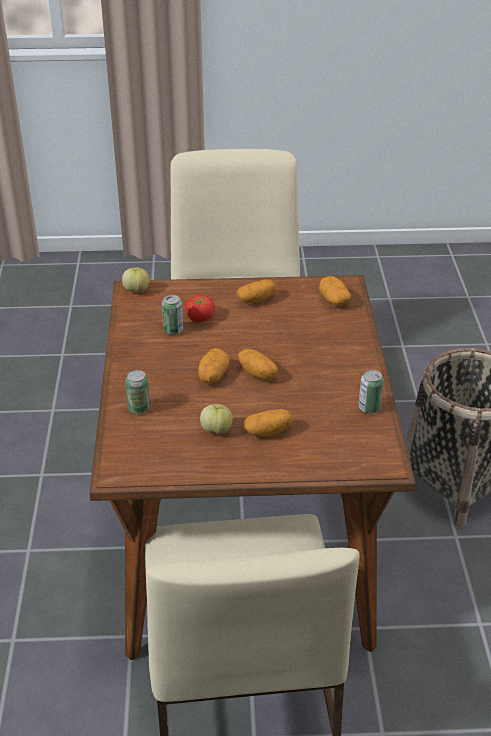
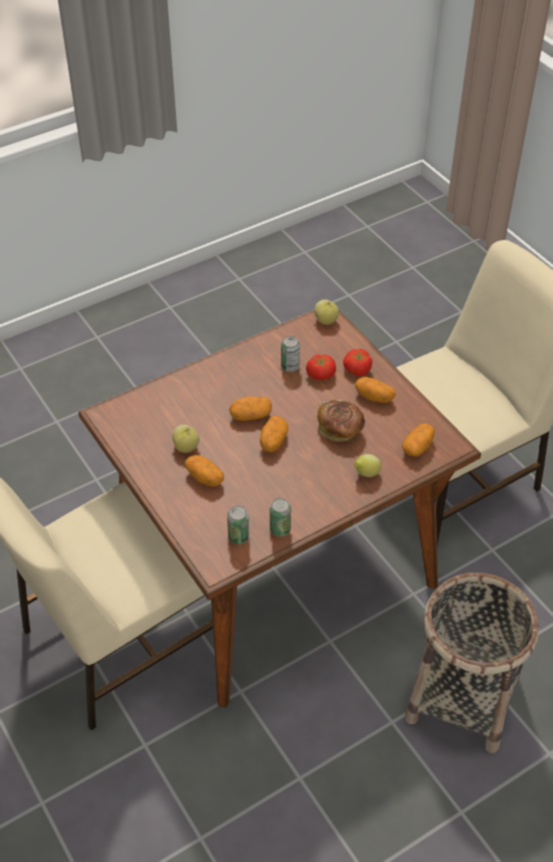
camera: 60 degrees right, 10 degrees up
(139, 408) = (181, 392): can -> can (238, 537)
(214, 296) = (357, 369): none -> tomato
(277, 331) = (340, 429): none -> bread
(342, 337) = (366, 474): none -> lemon

